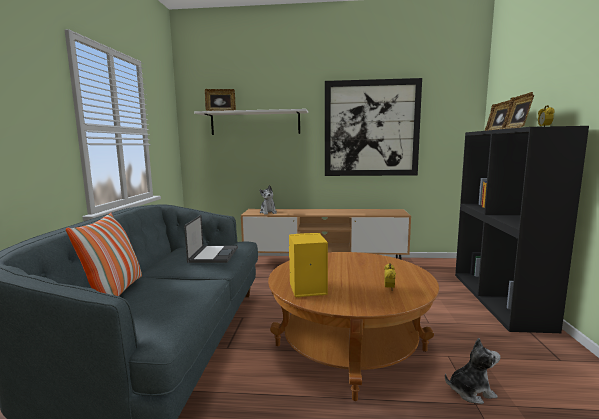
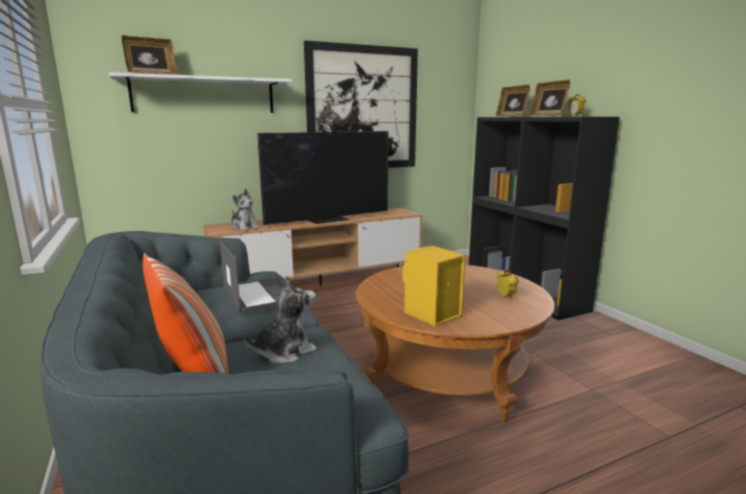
camera: 30 degrees left, 5 degrees up
(331, 212) = (329, 219): none -> television
(470, 391) = (580, 380): plush toy -> plush toy (284, 352)

